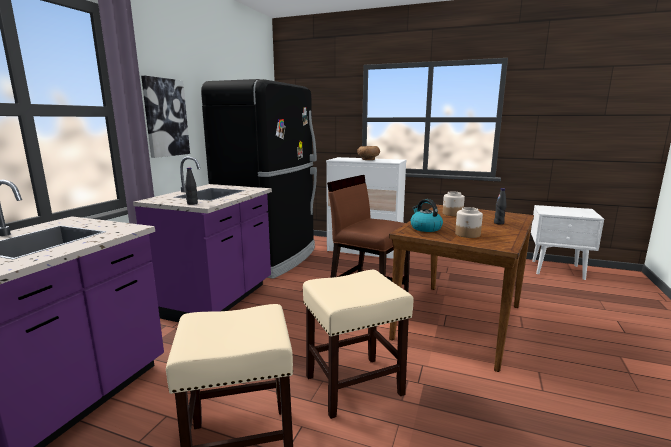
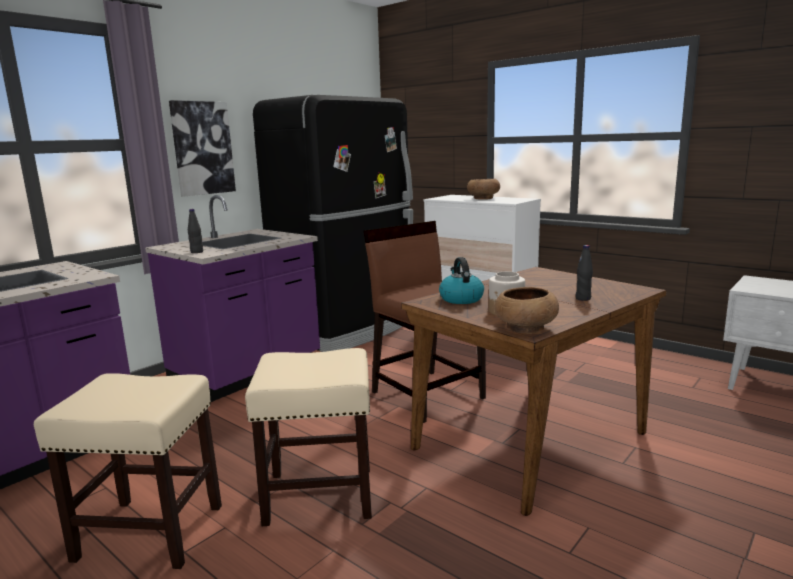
camera: 20 degrees right, 0 degrees up
(452, 214) = (535, 281): jar -> none
(497, 244) = (525, 328): none -> brown bowl

